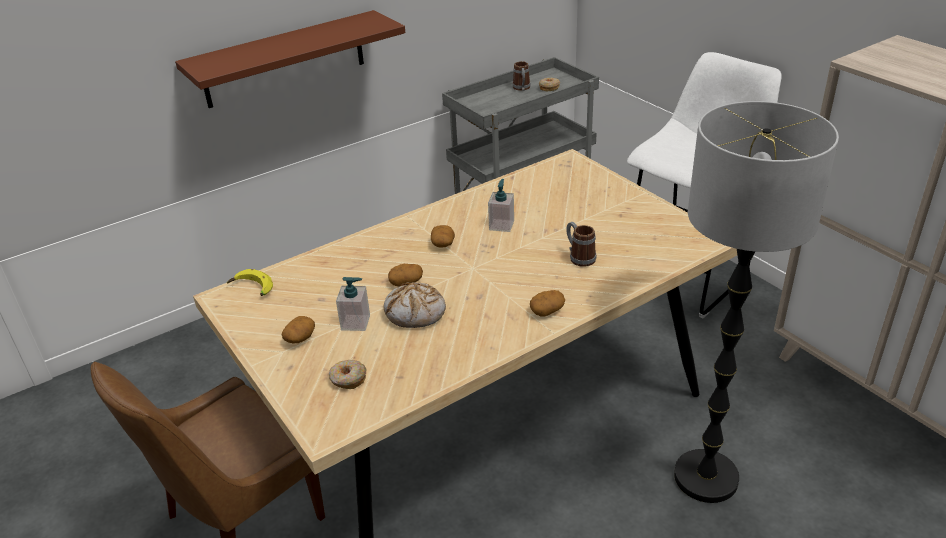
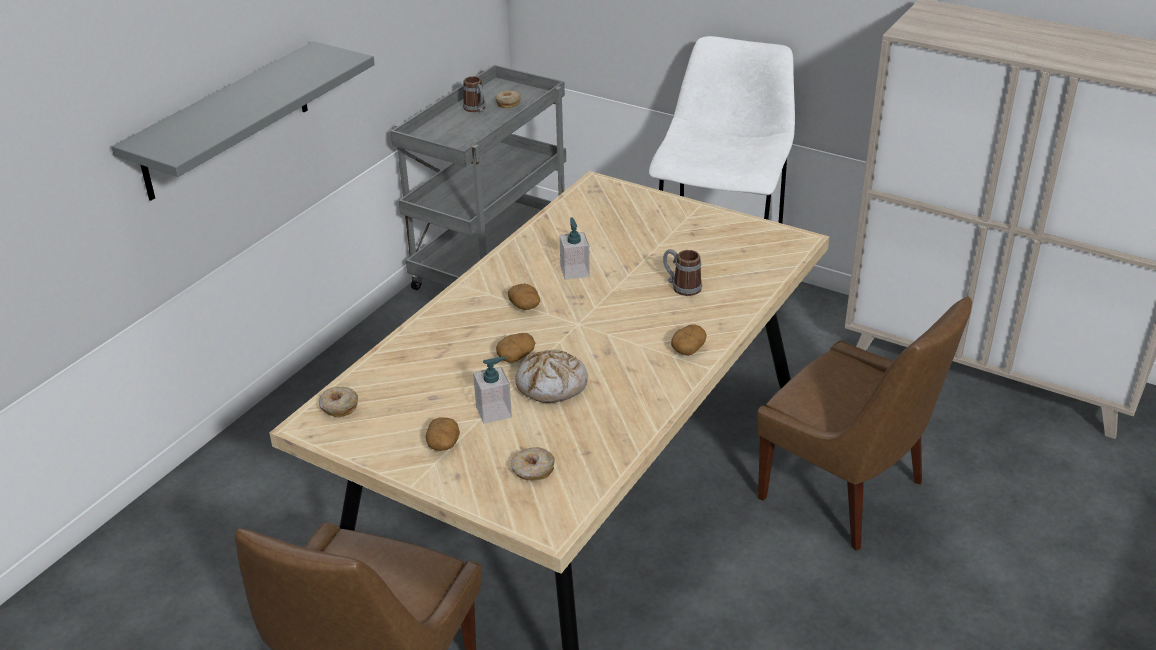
camera: 25 degrees left, 0 degrees up
(252, 289) = (338, 407): banana -> donut
(284, 59) = (226, 121): brown shelf -> grey shelf
(705, 478) = (846, 493): floor lamp -> brown chair

